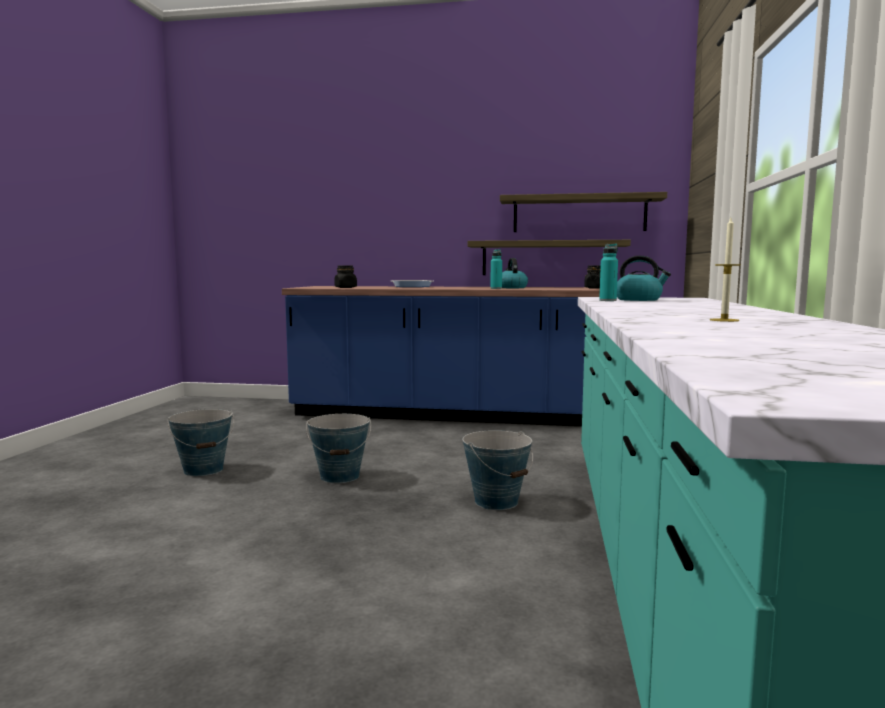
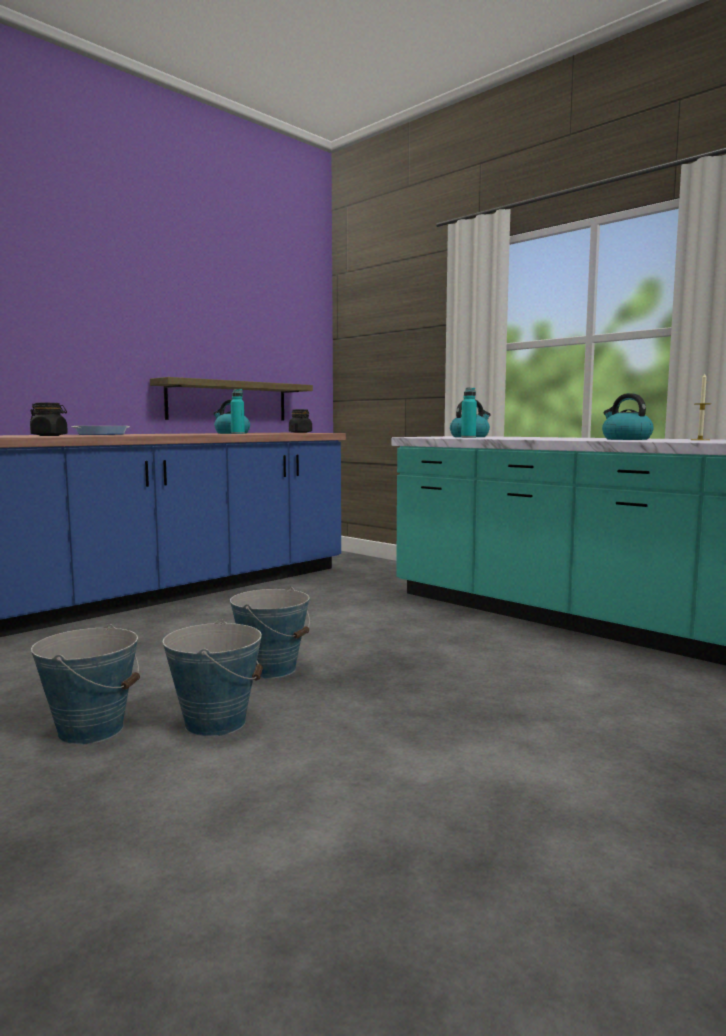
camera: 55 degrees left, 0 degrees up
(496, 501) = (439, 635): bucket -> bucket (215, 722)
(579, 214) = (254, 355): shelf -> none
(669, 313) = (625, 439): none -> kettle

